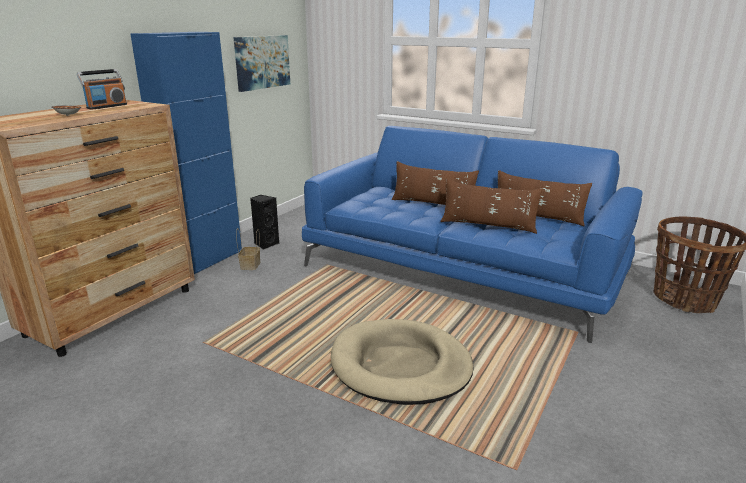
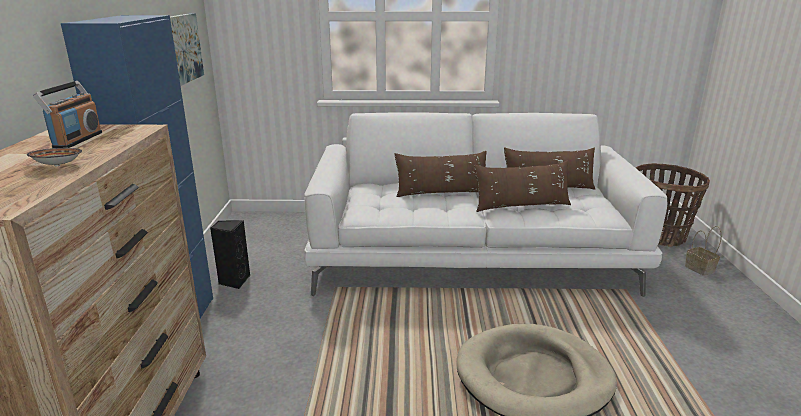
camera: 30 degrees left, 0 degrees up
(250, 265) = (246, 314): basket -> basket (700, 269)
(462, 269) = (472, 255): blue sofa -> white sofa

